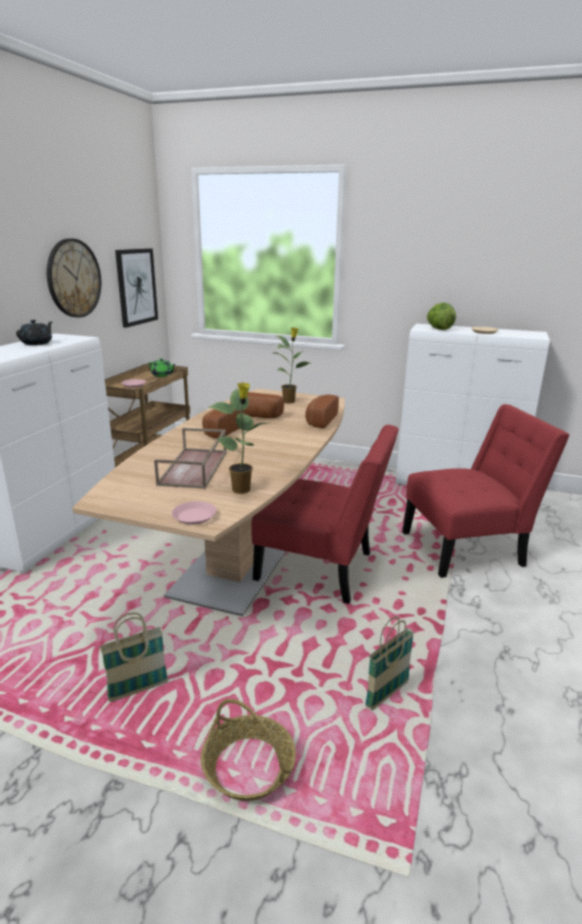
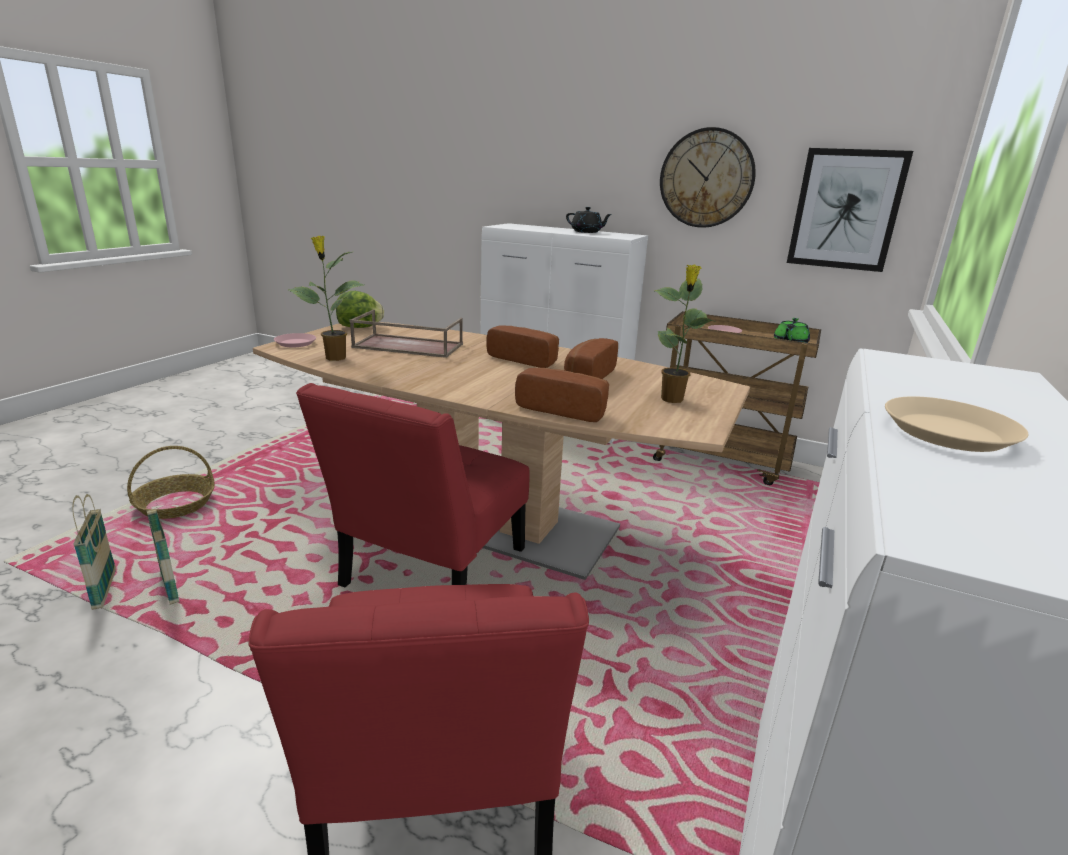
camera: 95 degrees right, 0 degrees up
(138, 690) = (298, 464): basket -> basket (105, 590)
(439, 329) = (926, 378): lettuce -> lettuce (360, 327)

